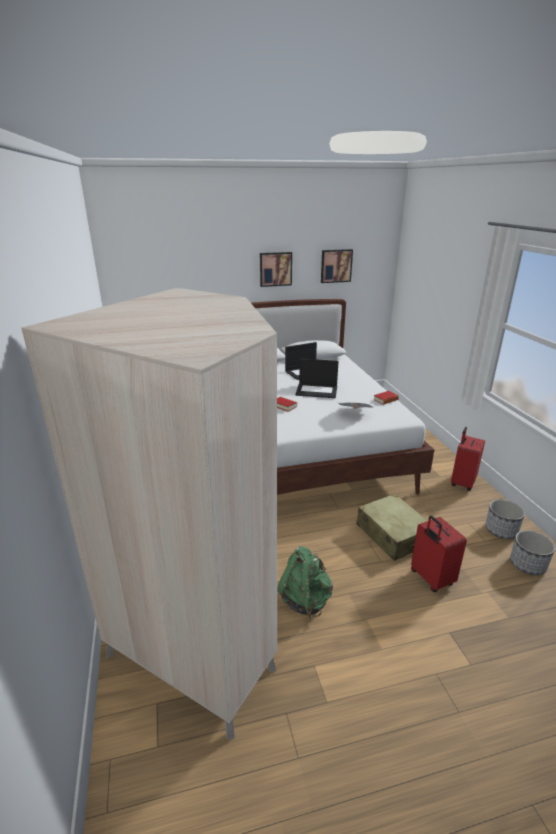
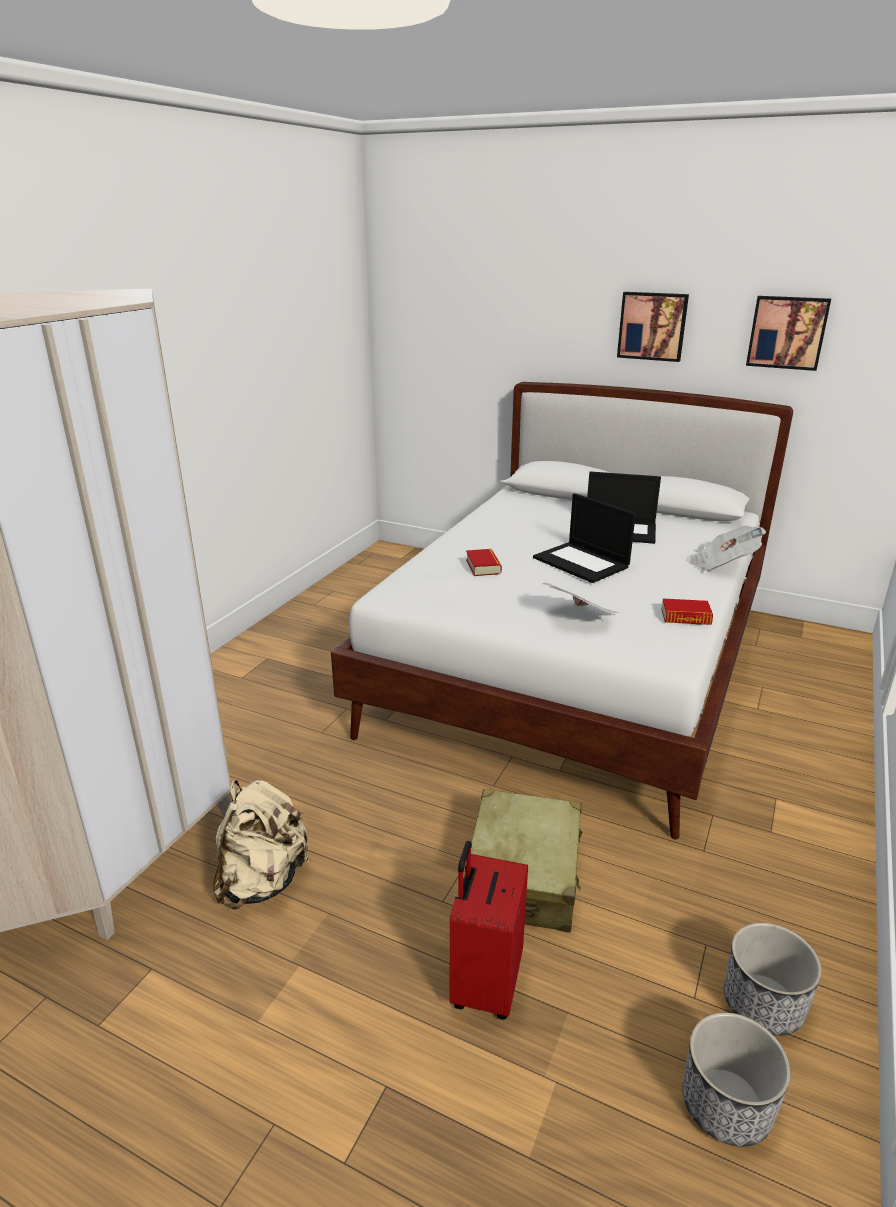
camera: 40 degrees right, 0 degrees up
(305, 600) = (263, 881): green backpack -> beige backpack
(363, 375) = (722, 564): none -> newspaper
(462, 482) = (807, 869): red suitcase -> none

